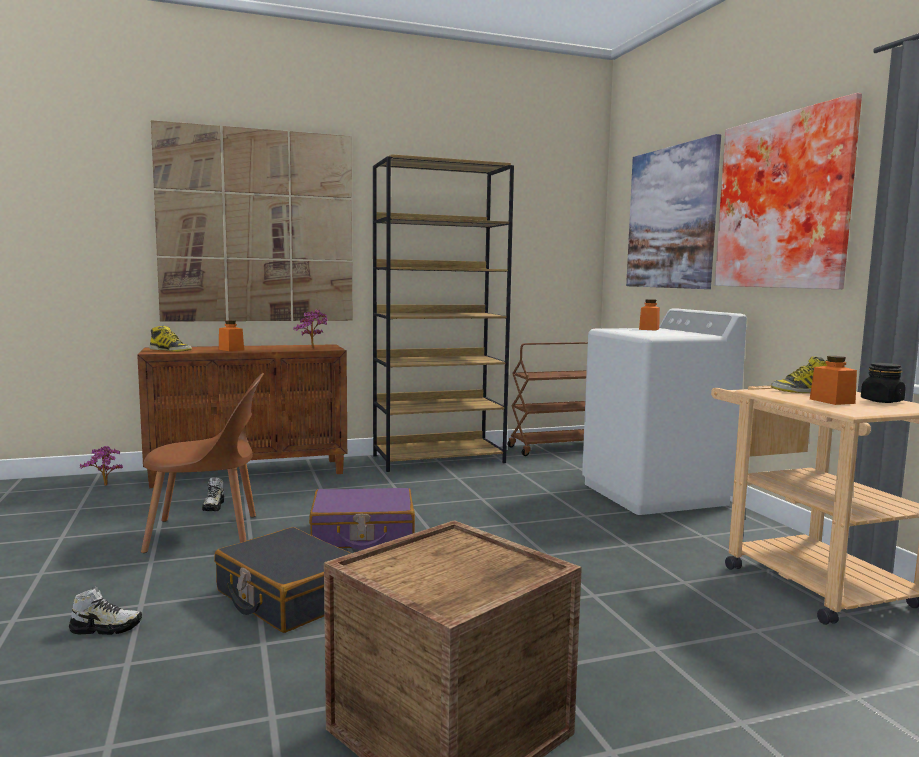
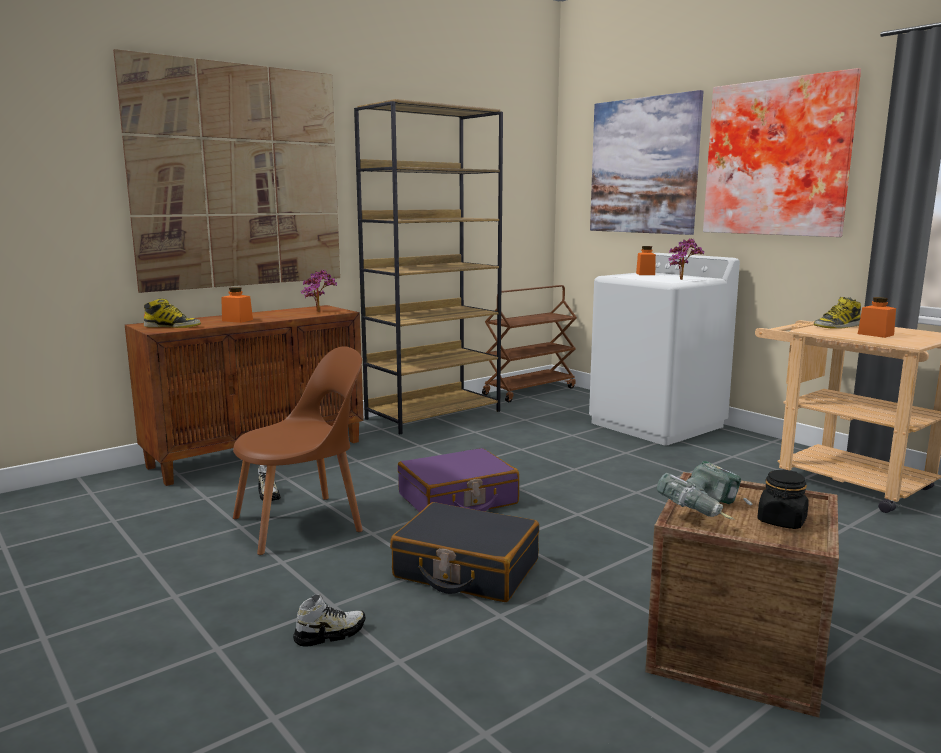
camera: 20 degrees left, 5 degrees up
(105, 486) = (108, 491): potted plant -> potted plant (683, 280)
(407, 561) = (707, 513): none -> power drill
(881, 401) = (903, 331): black jar -> black jar (781, 521)

